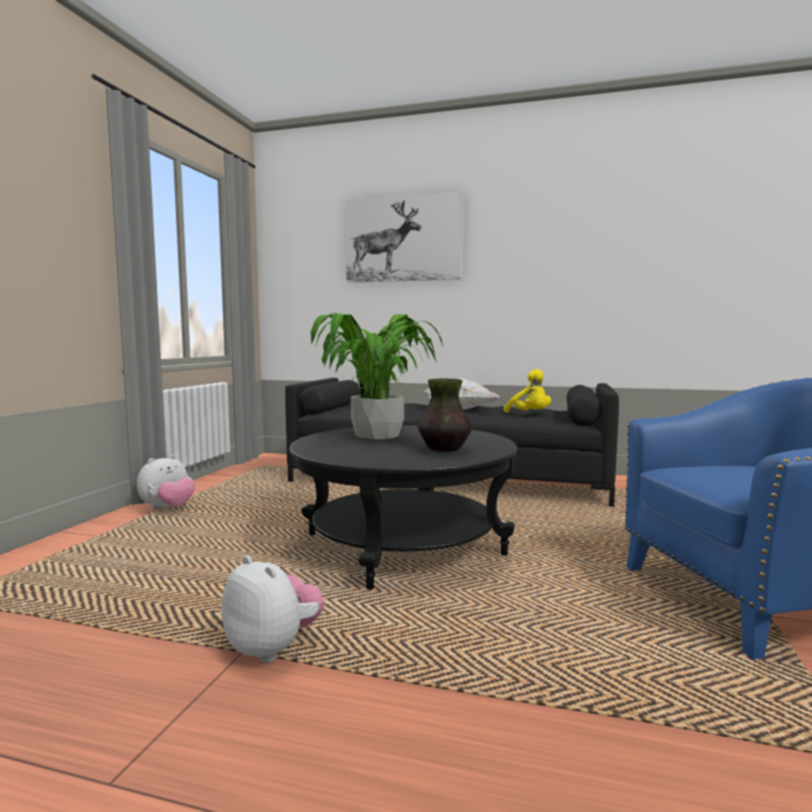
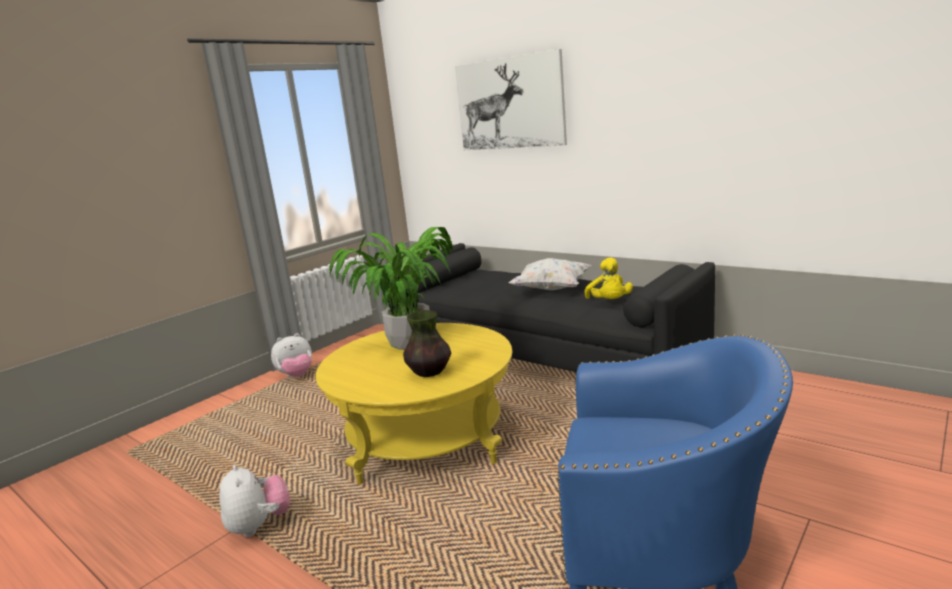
camera: 25 degrees right, 10 degrees up
(403, 545) = (426, 439): black coffee table -> yellow coffee table

